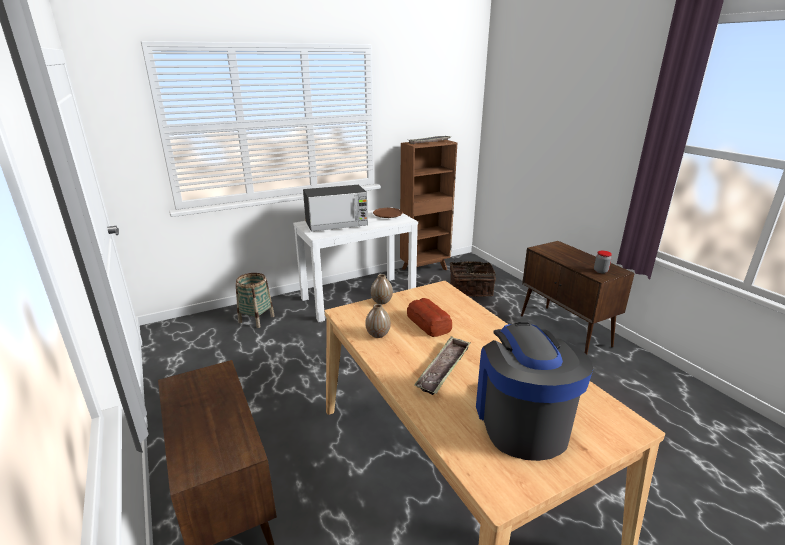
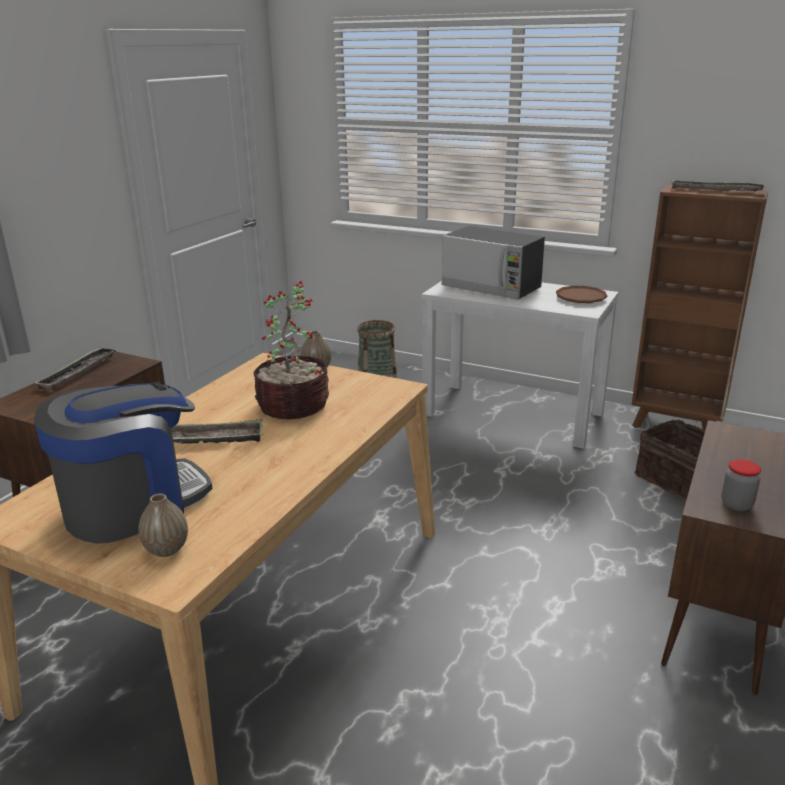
camera: 55 degrees right, 0 degrees up
(185, 407) = (78, 372): none -> tray
(378, 334) = (239, 389): vase -> vase (166, 549)
(428, 324) = (294, 406): bread -> potted plant

